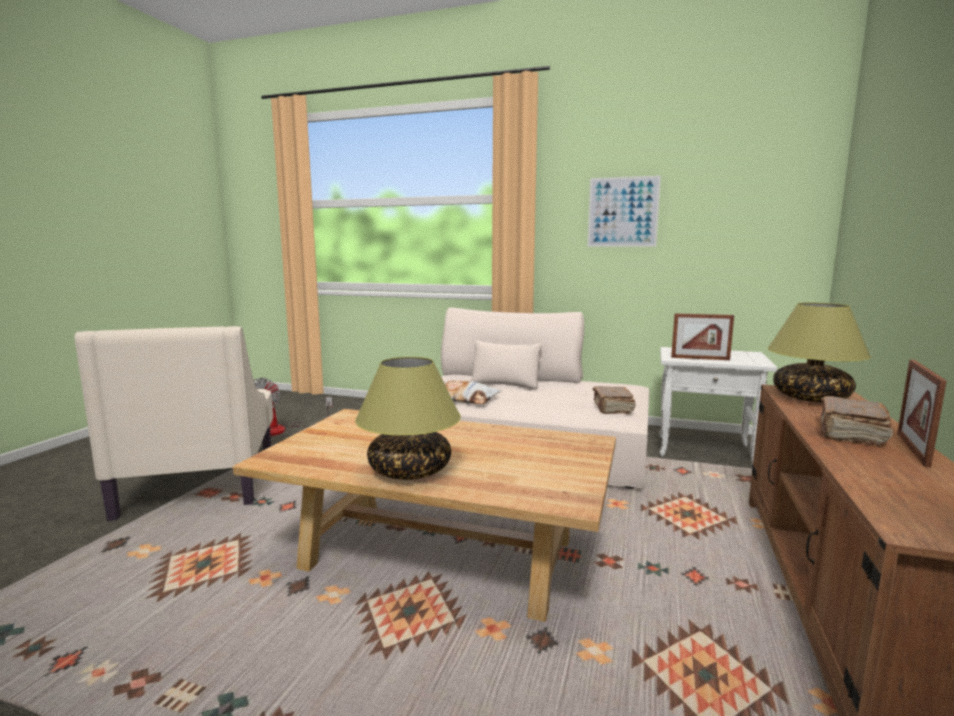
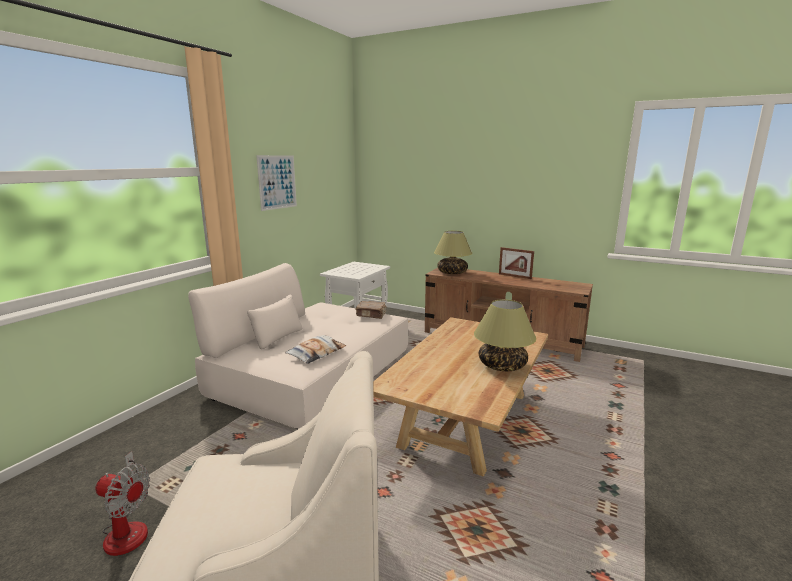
camera: 80 degrees left, 5 degrees up
(700, 358) = (362, 272): picture frame -> none
(850, 433) = (499, 278): brown book -> none

